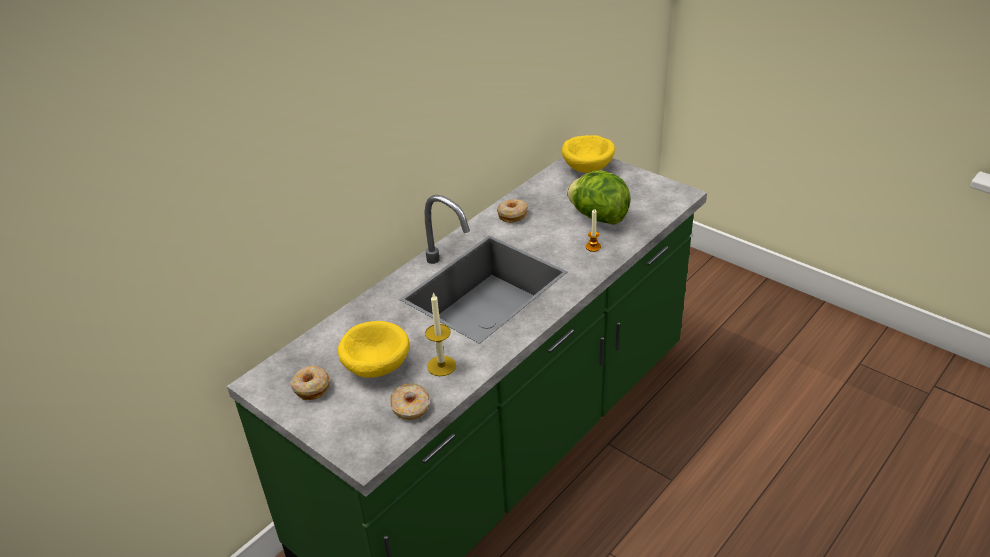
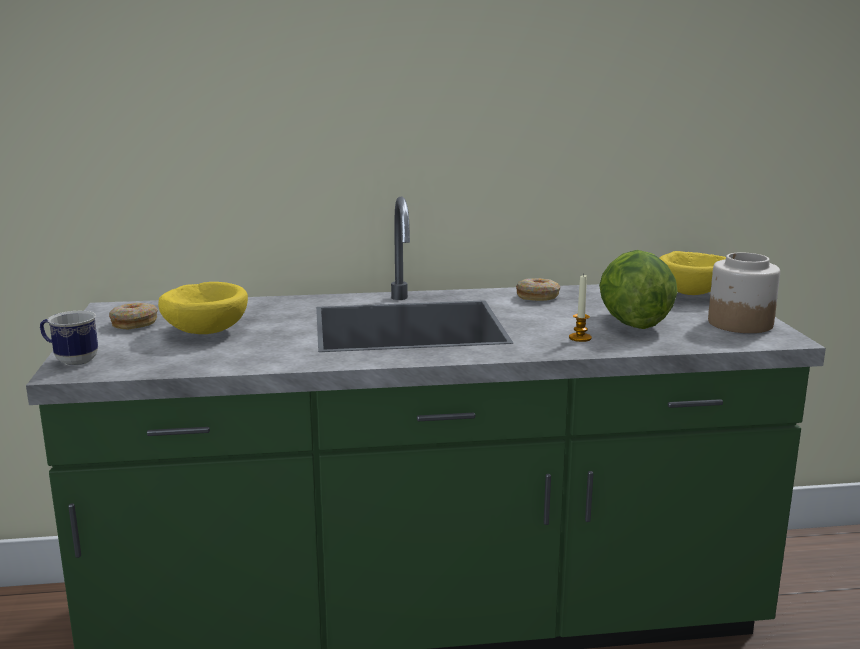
camera: 40 degrees right, 20 degrees down
(346, 447) = (71, 360): none -> mug
(411, 407) = (170, 361): donut -> none
(441, 366) = (253, 350): candle -> none
(646, 189) = (739, 323): none -> jar

